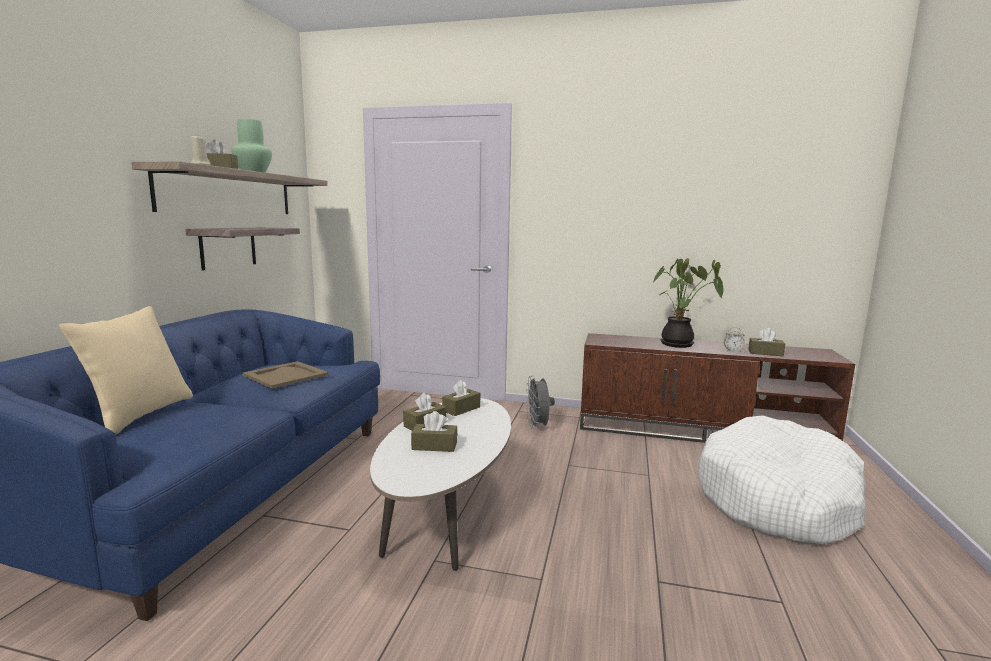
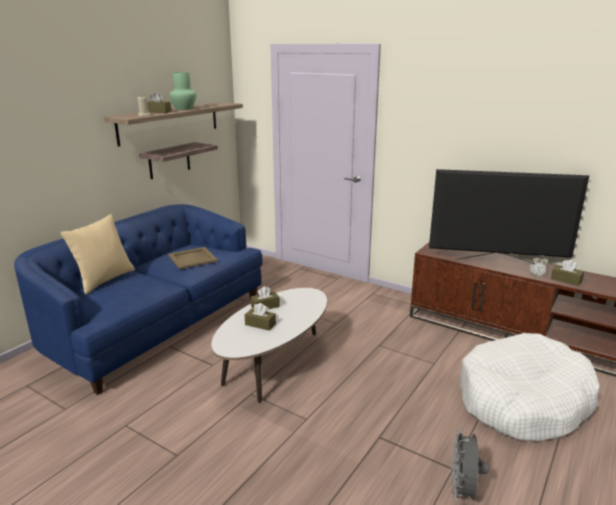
camera: 20 degrees right, 10 degrees up
(461, 409) = (297, 297): brown tissue box -> none
(538, 426) = (378, 309): grey fan -> grey fan (462, 491)
(680, 345) = (497, 262): potted plant -> television

